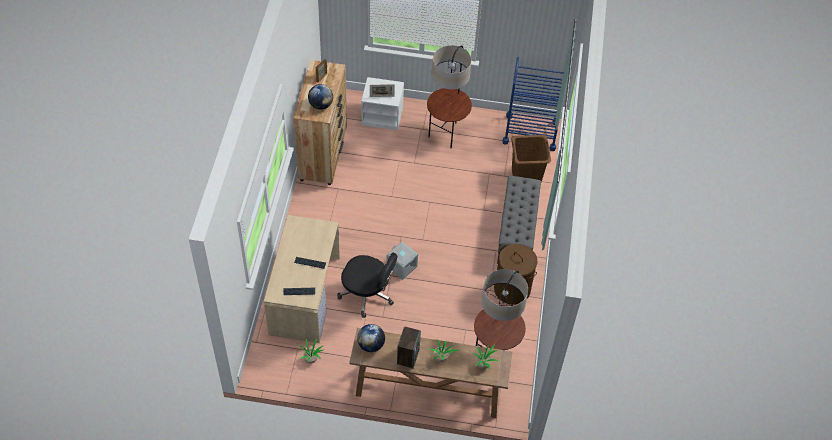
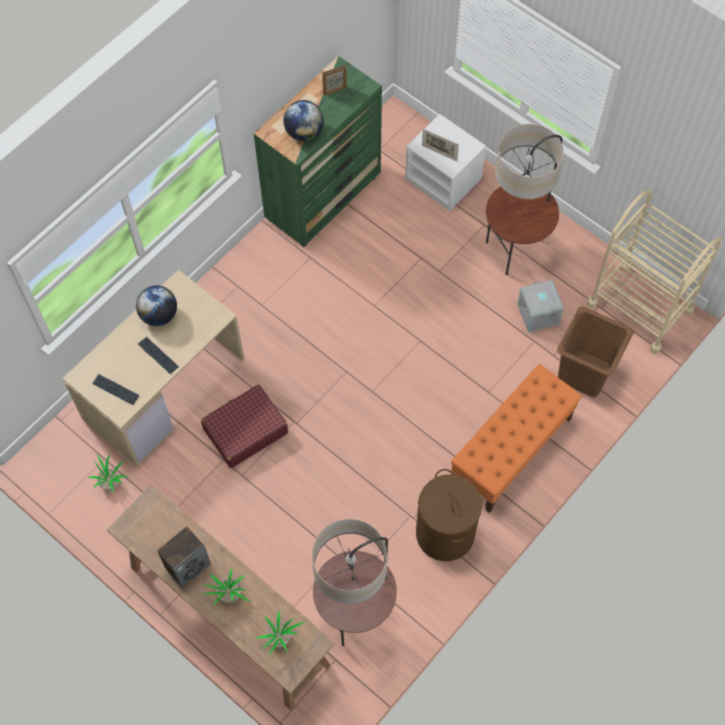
camera: 35 degrees right, 10 degrees up
(323, 155) = (324, 199): brown dresser -> green dresser
(367, 294) = (245, 431): black office chair -> red suitcase
(371, 345) = (152, 520): globe -> globe (159, 315)
(401, 267) = (316, 416): grey storage box -> grey storage box (537, 314)
(516, 232) = (511, 451): grey bench -> orange bench
(530, 132) = (639, 307): blue cart -> beige cart

